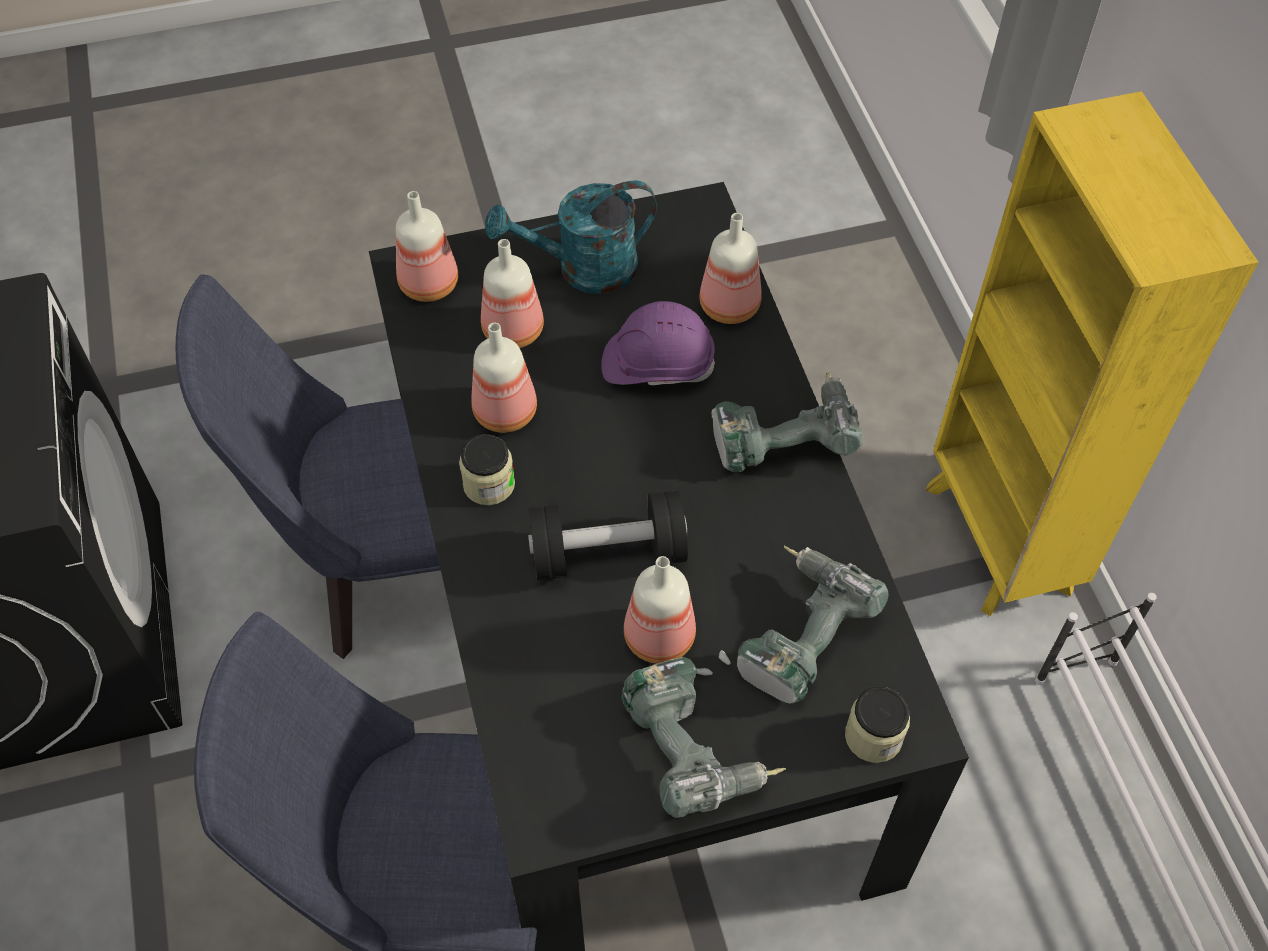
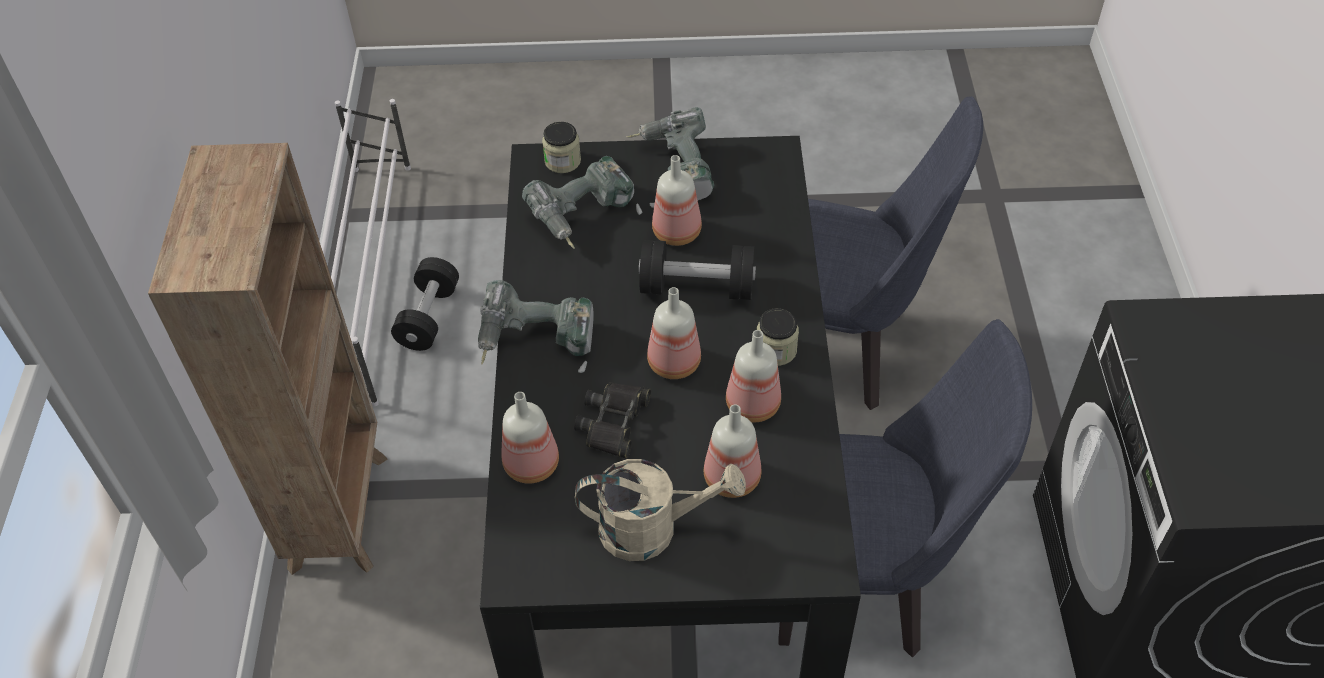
camera: 165 degrees left, 5 degrees down
(430, 283) = (802, 543): bottle -> bottle (672, 364)
(583, 270) = (652, 528): turquoise watering can -> beige watering can
(657, 364) = (614, 422): purple hard hat -> black binoculars
(998, 542) = (340, 509): yellow bookcase -> brown bookcase
(1046, 832) = (429, 317): none -> black dumbbell

